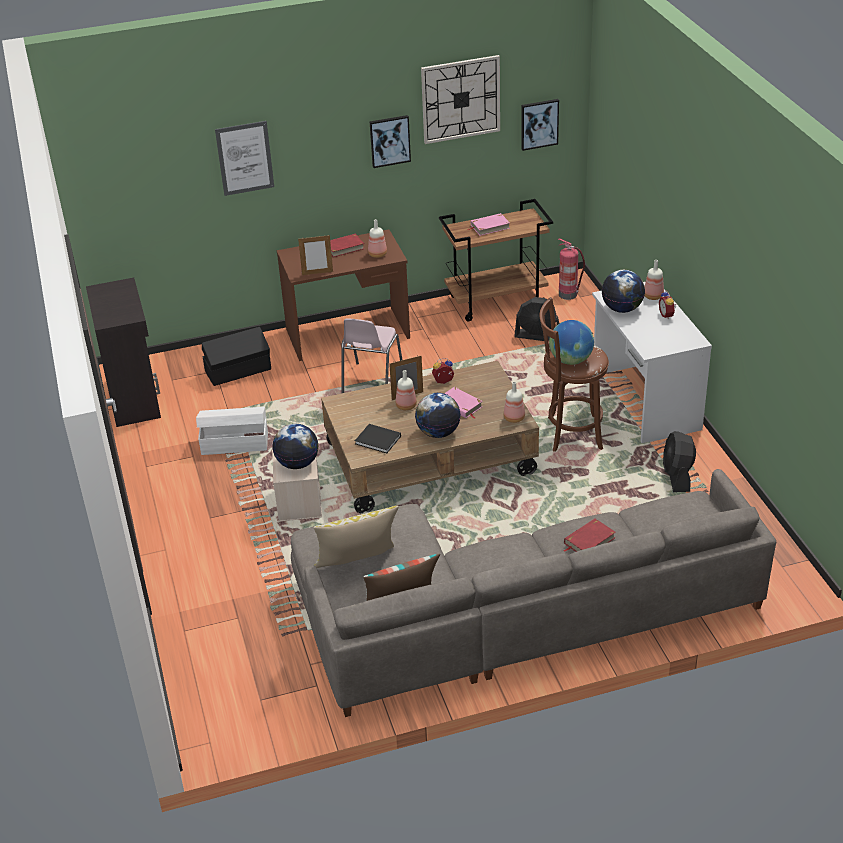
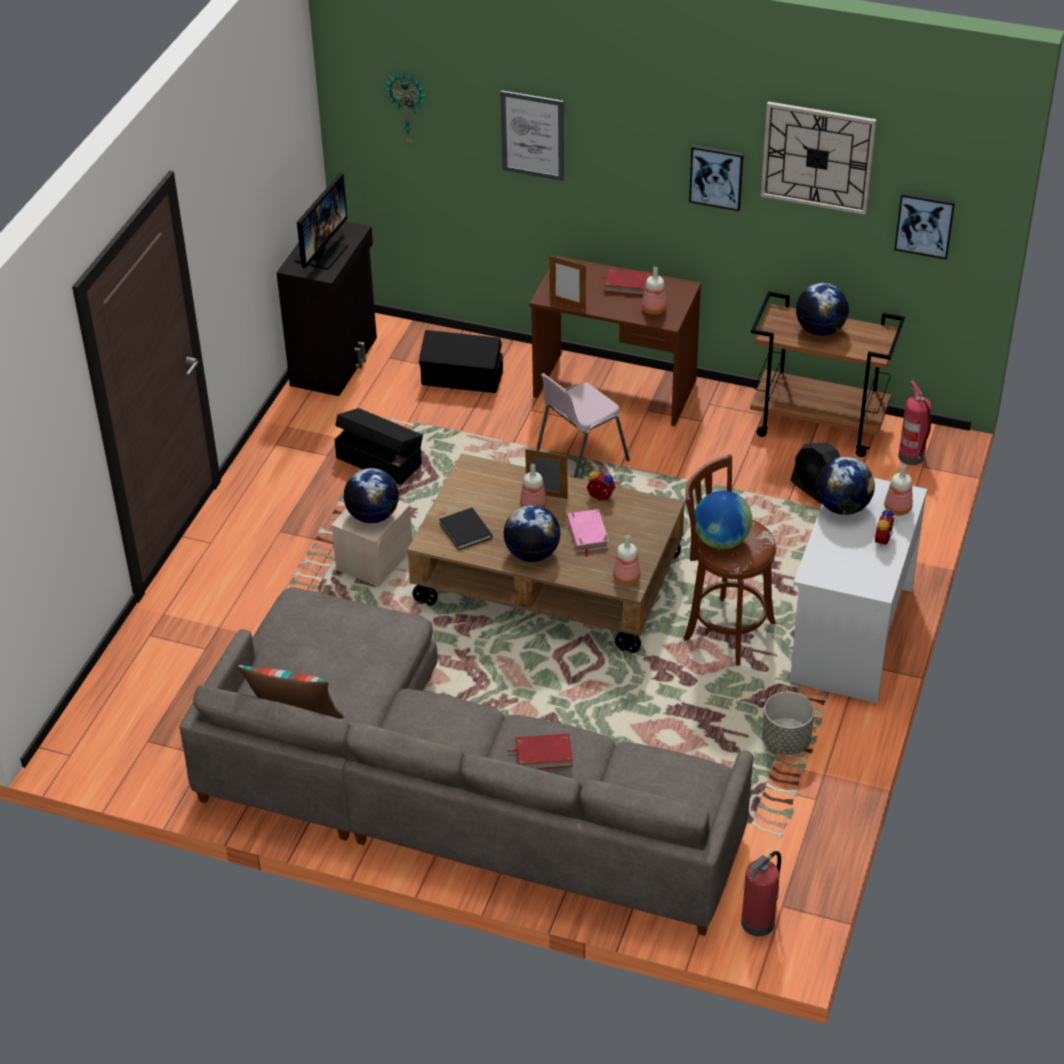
camera: 35 degrees right, 5 degrees up
(116, 306) = (321, 253): none -> monitor
(138, 170) = (407, 107): none -> wall clock
(234, 443) = (379, 460): white storage box -> black storage box
(357, 566) = (302, 654): pillow -> none
(490, 227) = (820, 330): pink book -> globe
(677, 476) = (786, 741): black fan -> grey planter
(779, 582) = (759, 921): none -> fire extinguisher

